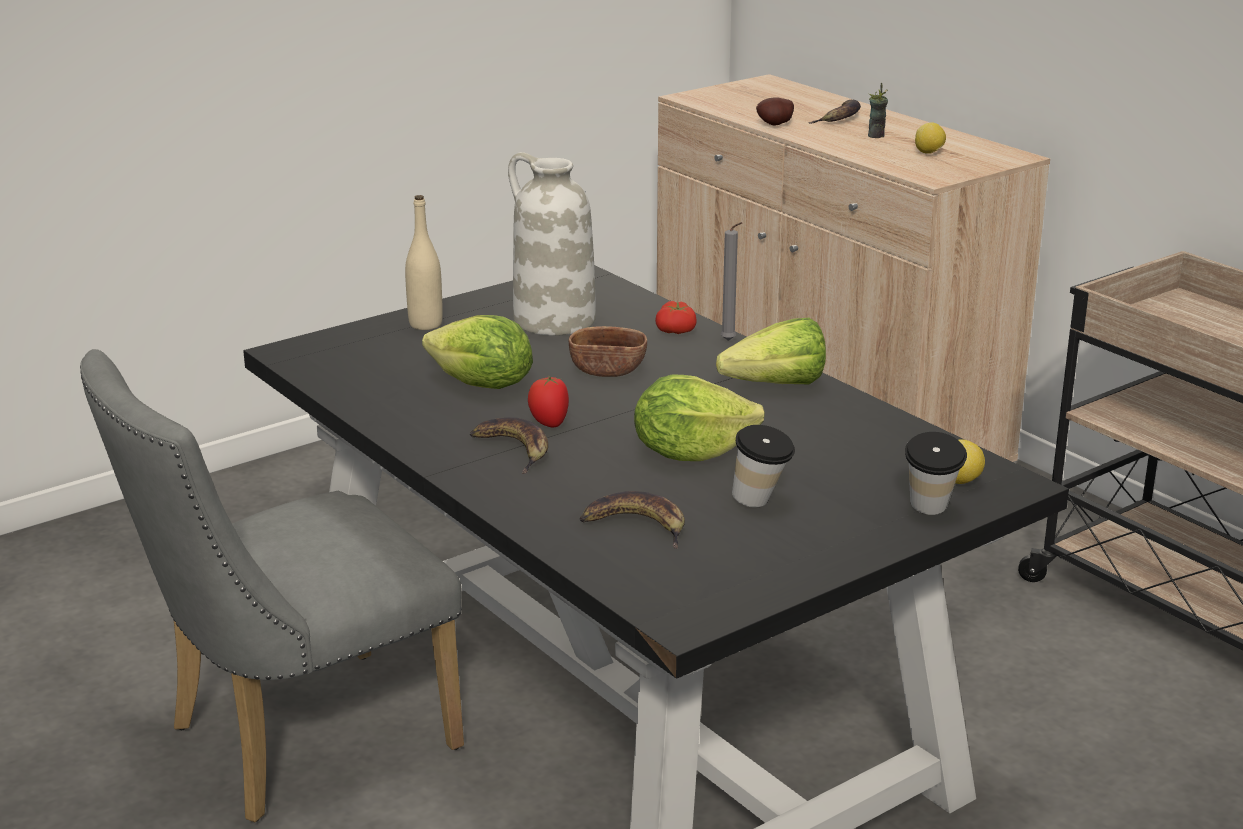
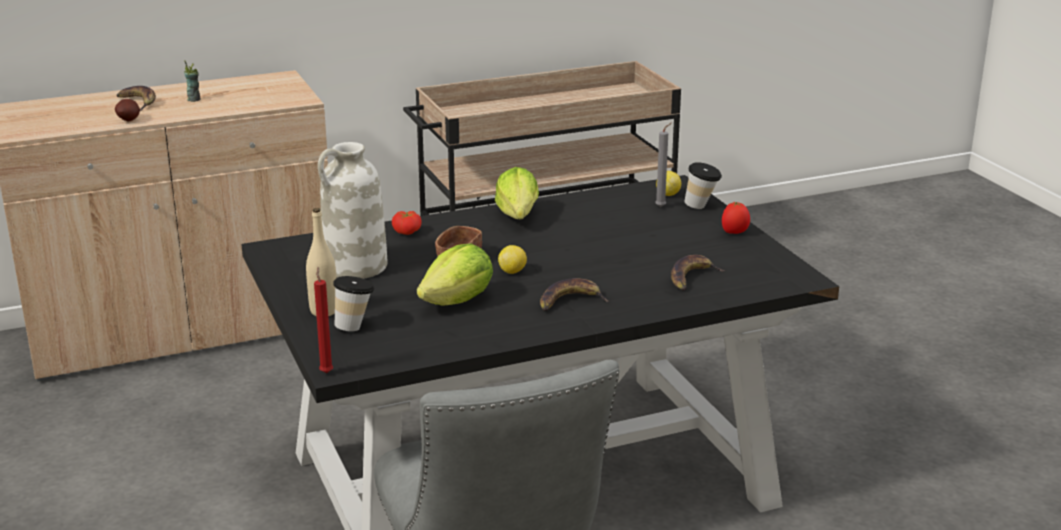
camera: 75 degrees left, 0 degrees up
(279, 348) = (326, 372): none -> red candle
(548, 423) = (535, 286): tomato -> tomato (734, 233)
(690, 453) = (601, 252): lettuce -> none
(730, 341) = (437, 219): grey candle -> grey candle (662, 206)
(761, 503) = (675, 243): cup -> cup (355, 326)
(929, 153) = (250, 93): lemon -> lemon (512, 271)

